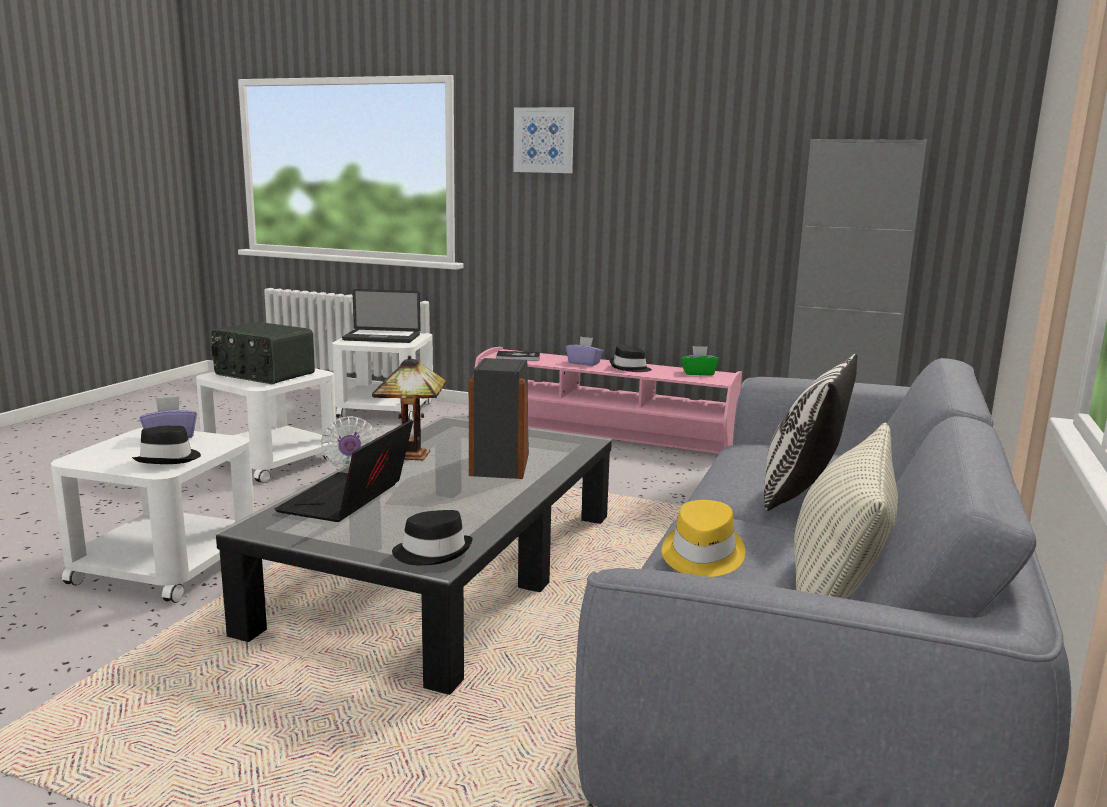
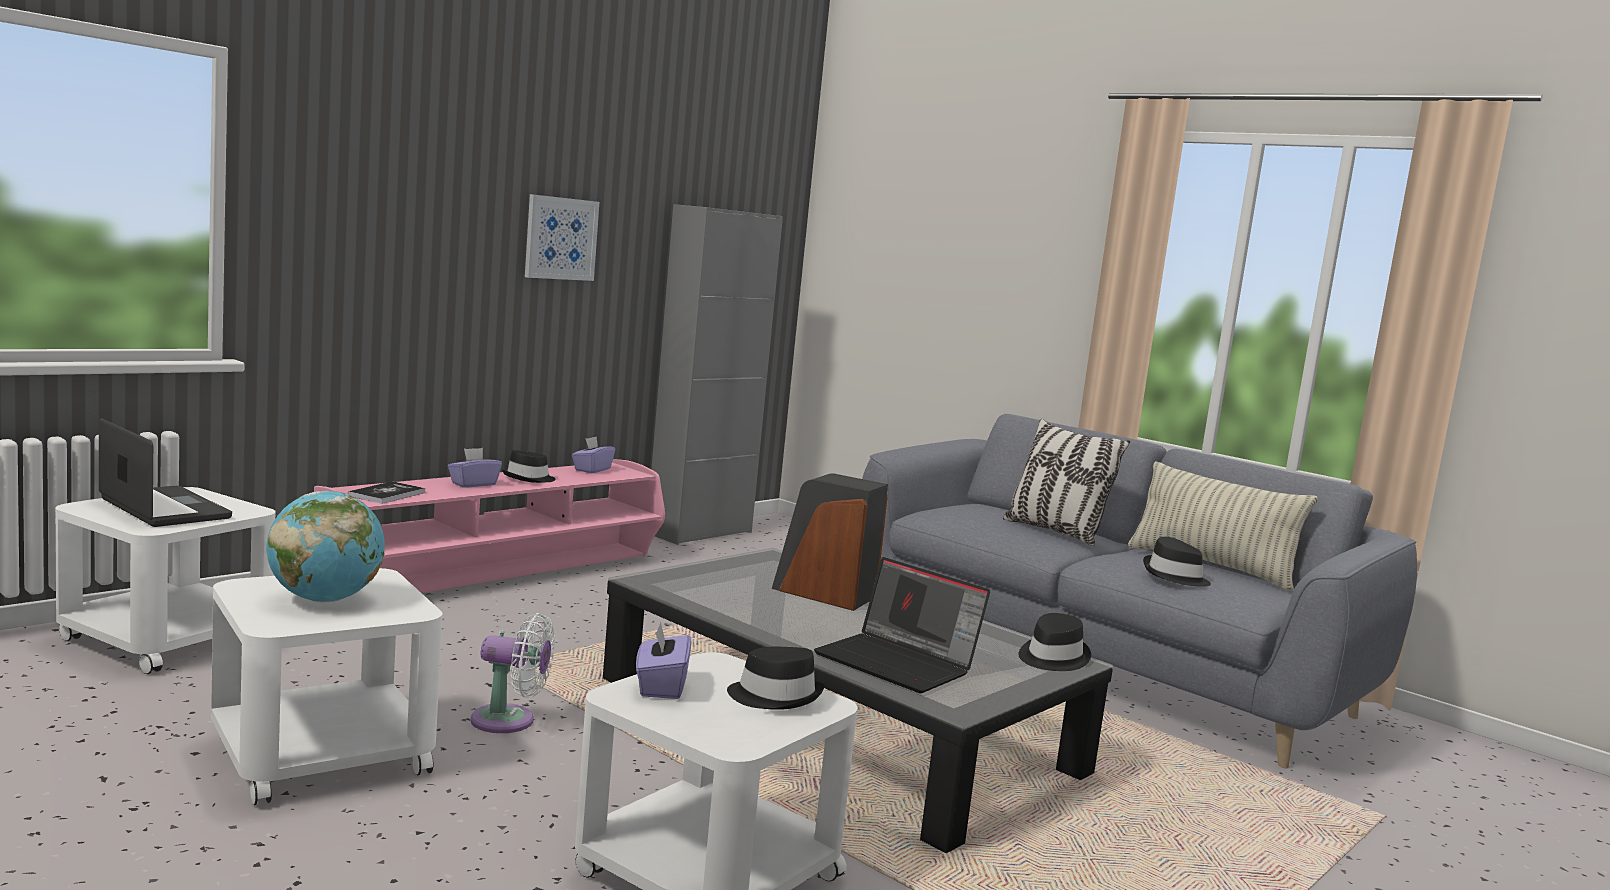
camera: 70 degrees left, 5 degrees down
(263, 374) = (324, 599): radio -> globe
(381, 338) = (164, 509): laptop -> laptop turned 75 degrees counterclockwise
(413, 456) = (766, 616): table lamp -> none
(544, 140) = (381, 172): picture -> picture (560, 238)
(698, 373) = (592, 469): green tissue box -> purple tissue box
(701, 555) = (1175, 576): yellow hat -> black hat

